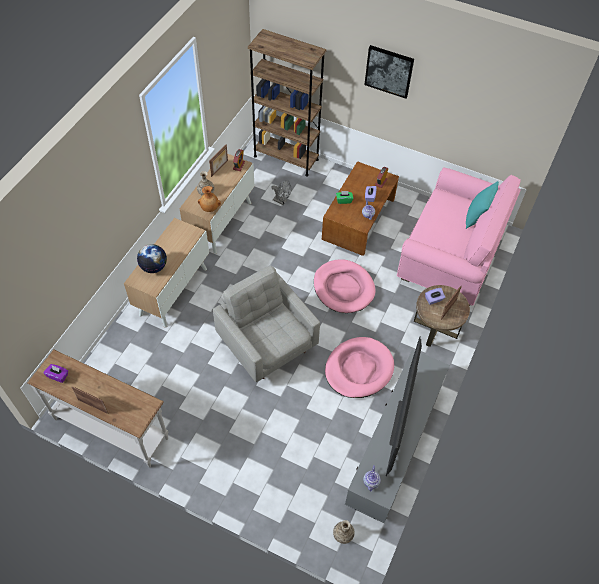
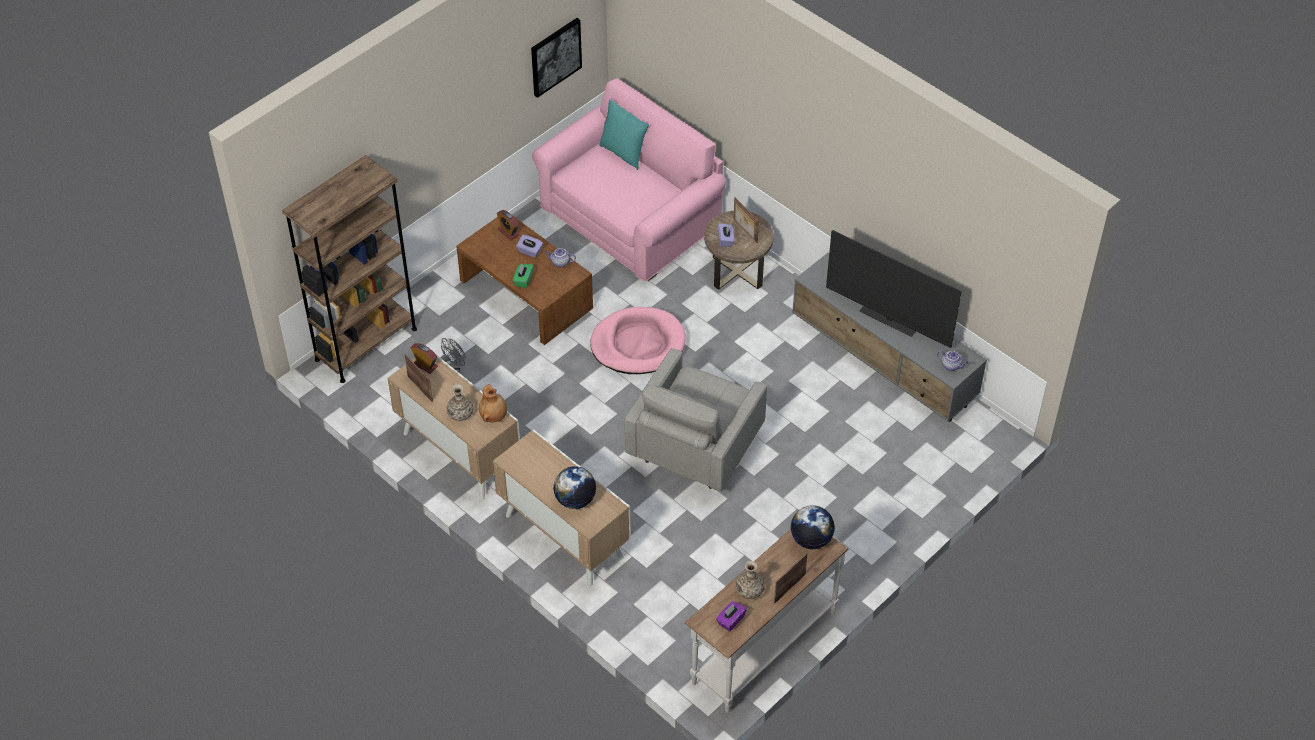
camera: 70 degrees left, 5 degrees down
(141, 410) = (811, 539): none -> globe
(267, 343) = (694, 448): grey armchair -> grey armchair turned 45 degrees counterclockwise
(343, 534) = (976, 440): vase -> vase (749, 590)
(358, 369) = (768, 364): pink dog bed -> none
(389, 71) = (438, 108): picture -> picture (555, 56)

